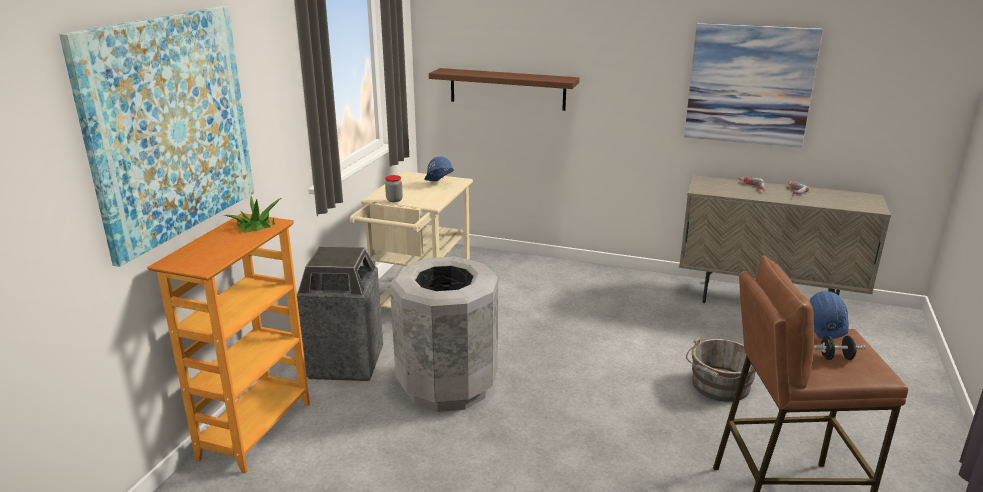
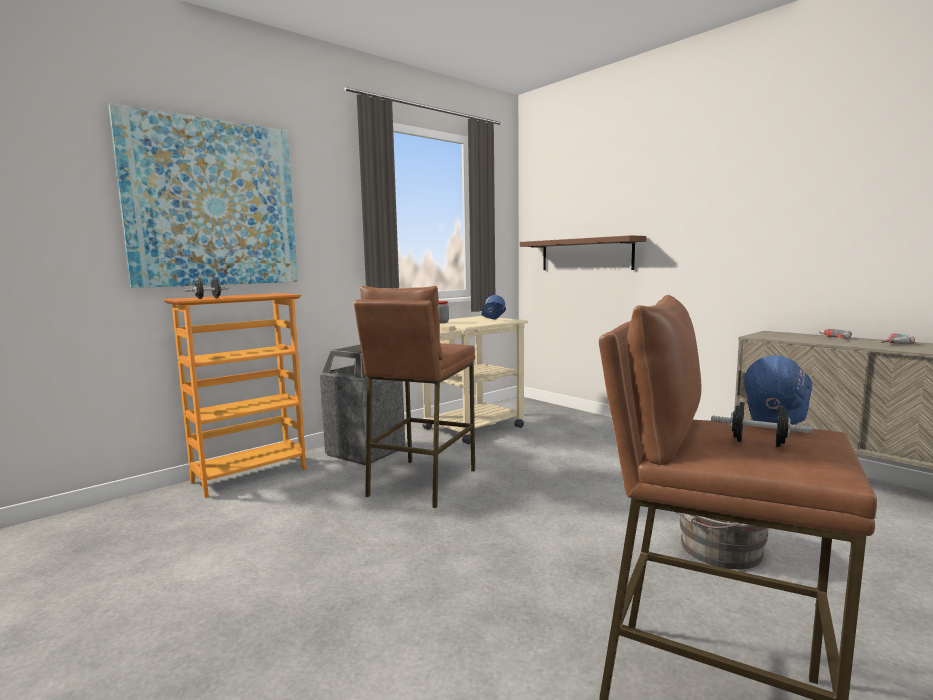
camera: 30 degrees right, 15 degrees down
(218, 258) = (208, 298): none -> black dumbbell
(256, 225) = (272, 294): potted plant -> none
(447, 386) = (421, 482): grey trash can -> brown stool
(749, 85) = (829, 221): picture -> none

